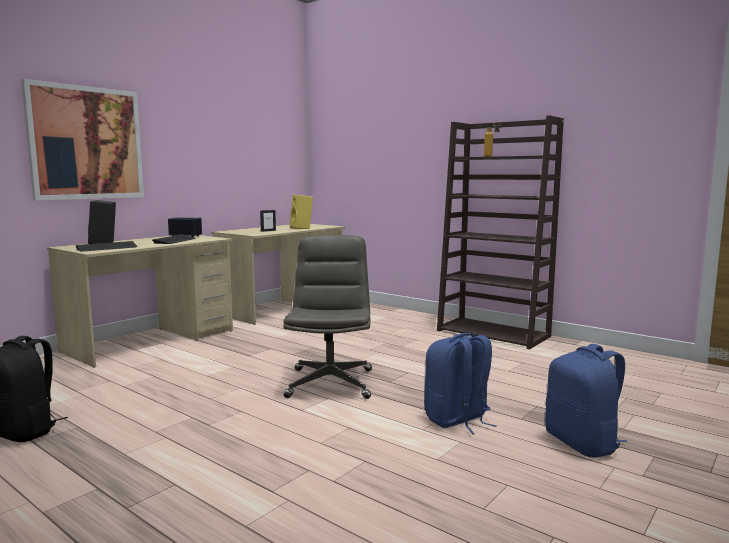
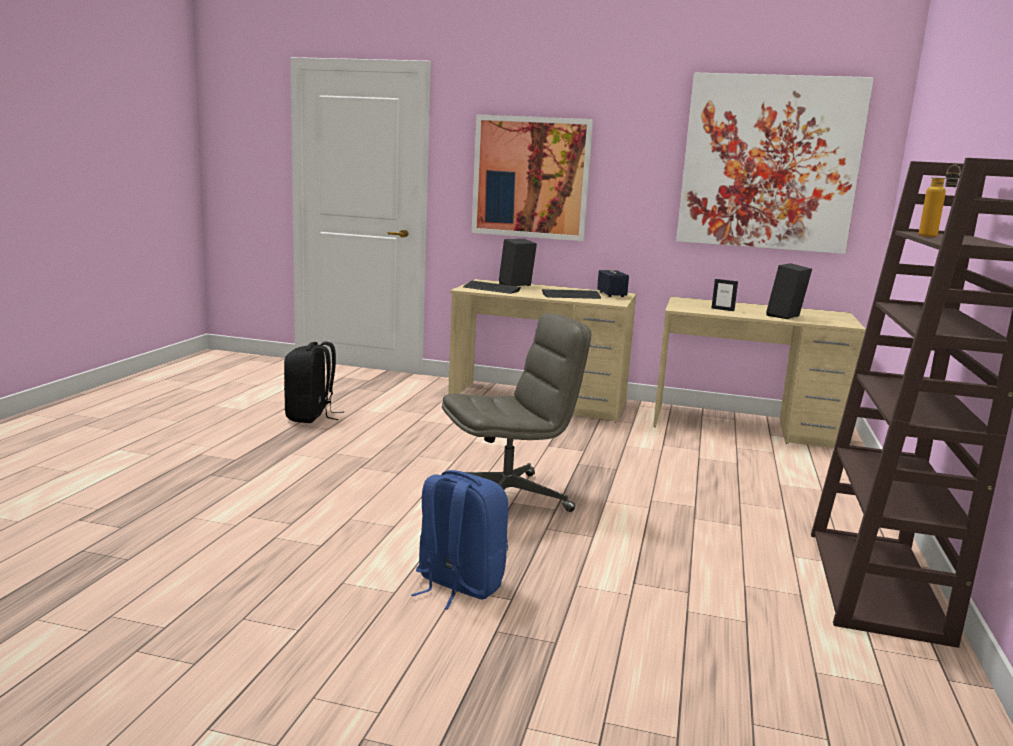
camera: 65 degrees right, 5 degrees up
(251, 131) = (769, 163): none -> picture
(302, 228) = (785, 317): yellow speaker -> black speaker
(583, 443) = (442, 685): blue backpack -> none

